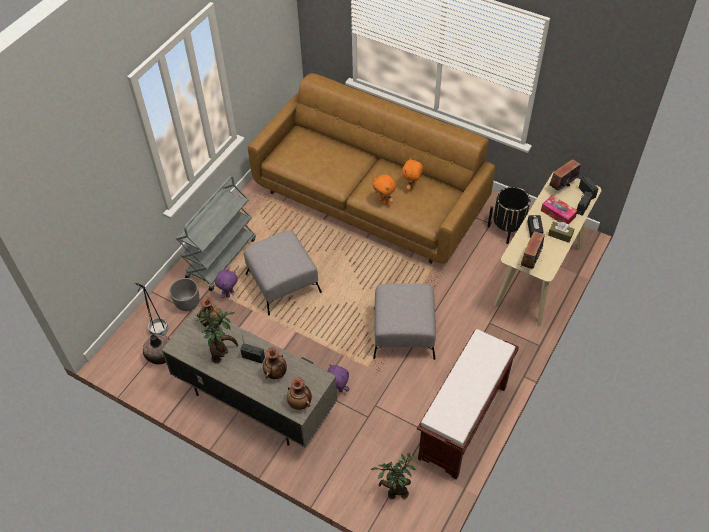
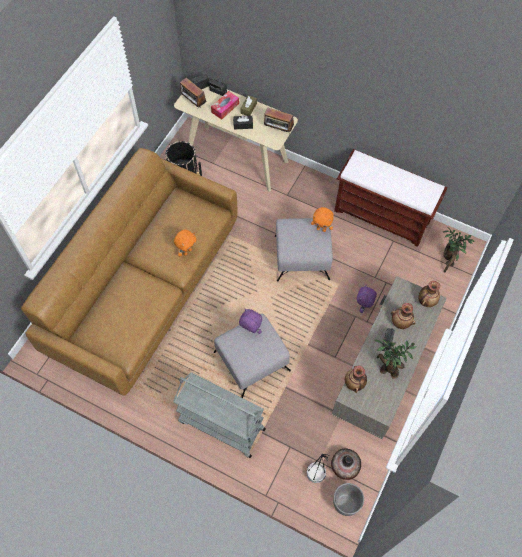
camera: 95 degrees left, 10 degrees up
(187, 303) = (281, 451): grey planter -> grey planter (346, 503)
(229, 293) = (266, 411): purple plush toy -> purple plush toy (250, 330)
(411, 186) = (168, 228): orange plush toy -> orange plush toy (321, 229)

